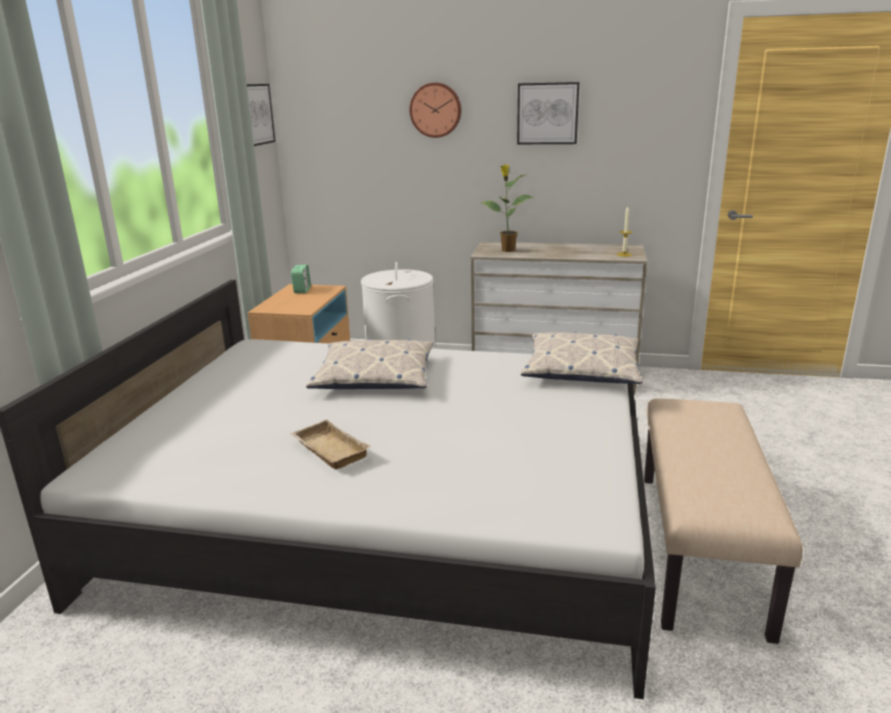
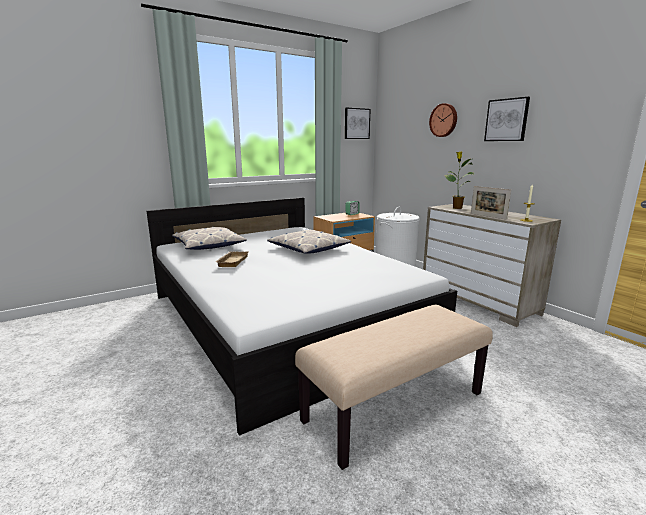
camera: 45 degrees right, 5 degrees down
(576, 257) = (488, 216): none -> picture frame
(582, 370) = (405, 274): pillow -> pillow (209, 245)

